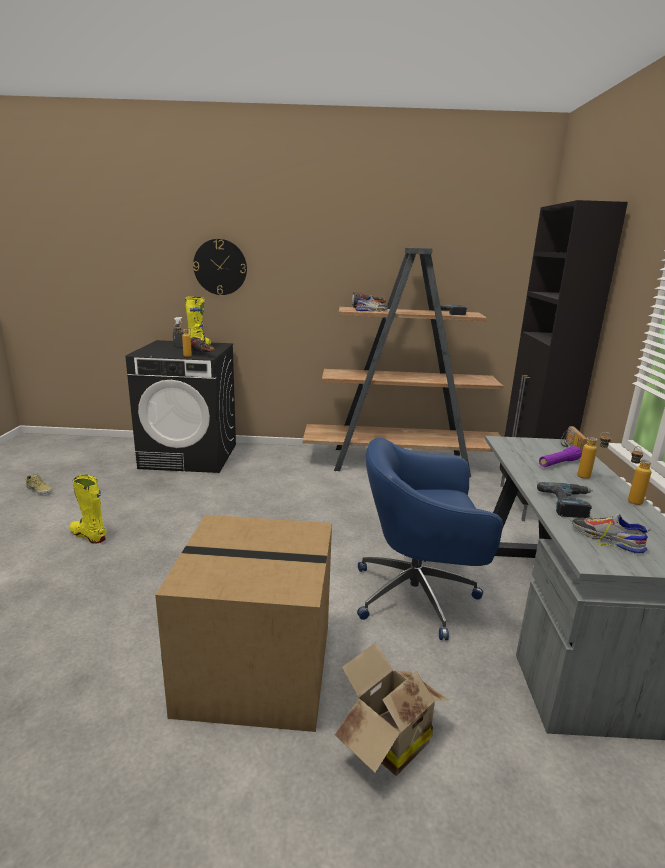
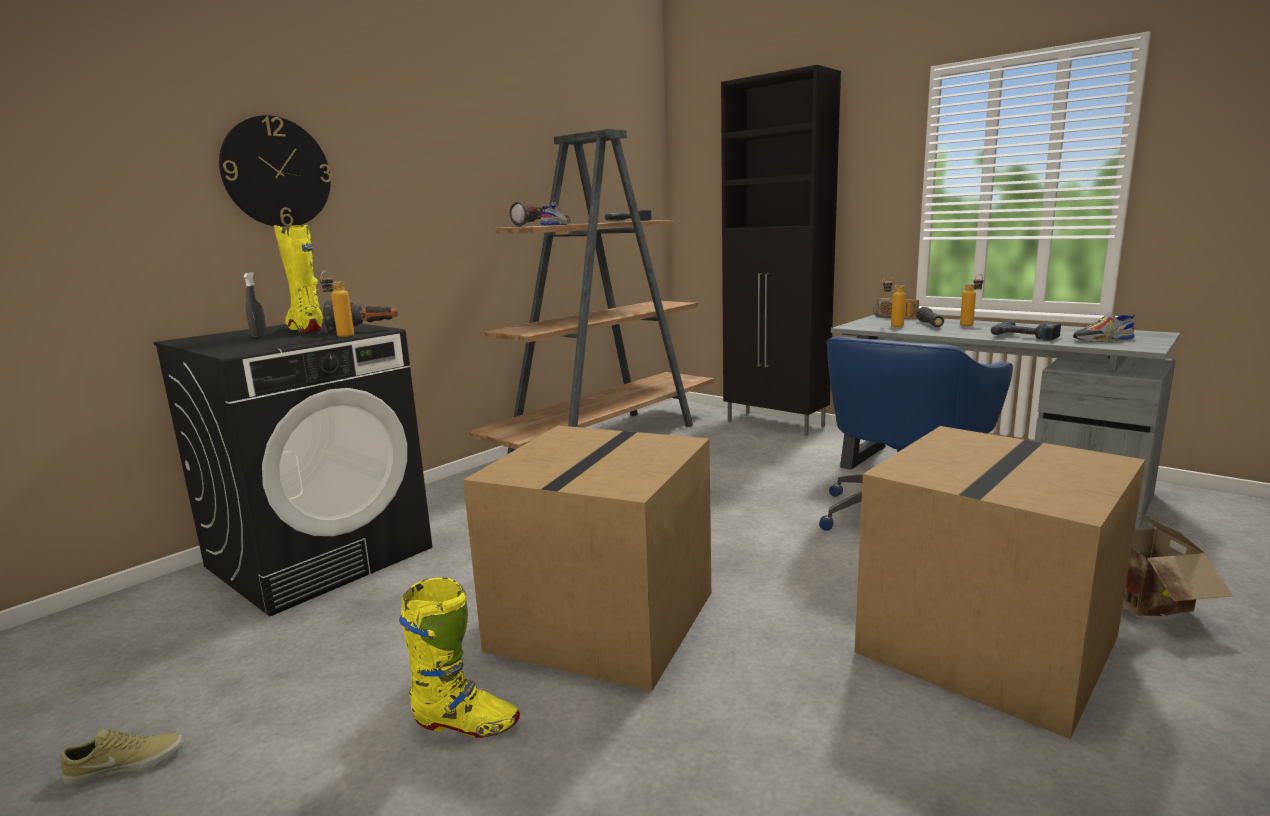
camera: 50 degrees left, 5 degrees down
(89, 536) = (465, 724): yellow boot -> yellow boot turned 150 degrees counterclockwise
(189, 535) = (602, 618): none -> cardboard box
(558, 463) = (930, 325): purple flashlight -> black flashlight
(631, 499) = (1025, 325): bottle -> bottle (891, 326)

